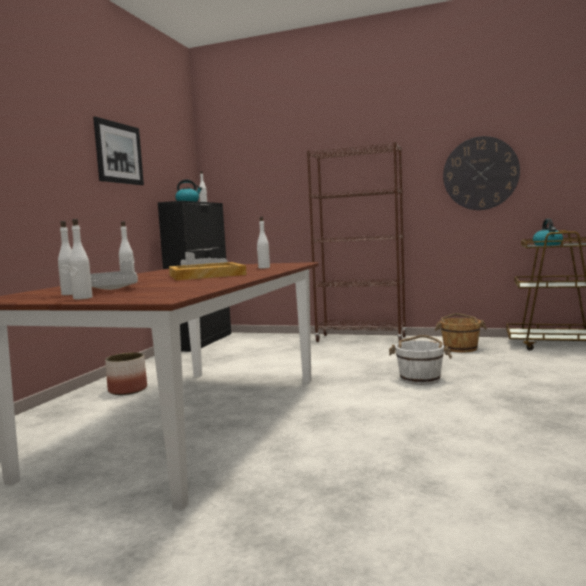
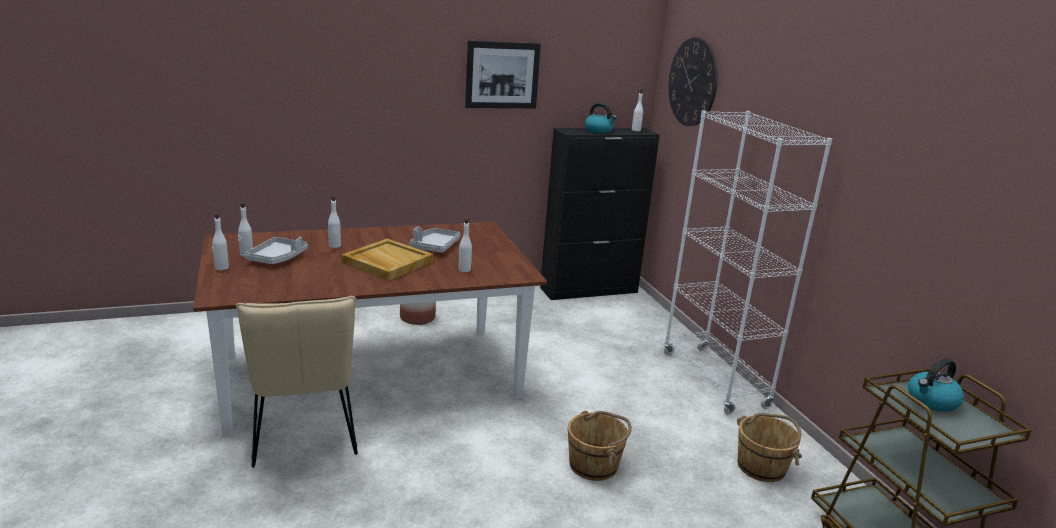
camera: 50 degrees right, 15 degrees up
(248, 465) = (304, 436): none -> beige chair
(361, 339) = (714, 380): brown bookcase -> white bookcase
(420, 378) = (594, 465): white bucket -> brown bucket
(480, 173) = (922, 228): wall clock -> wall clock (692, 82)

